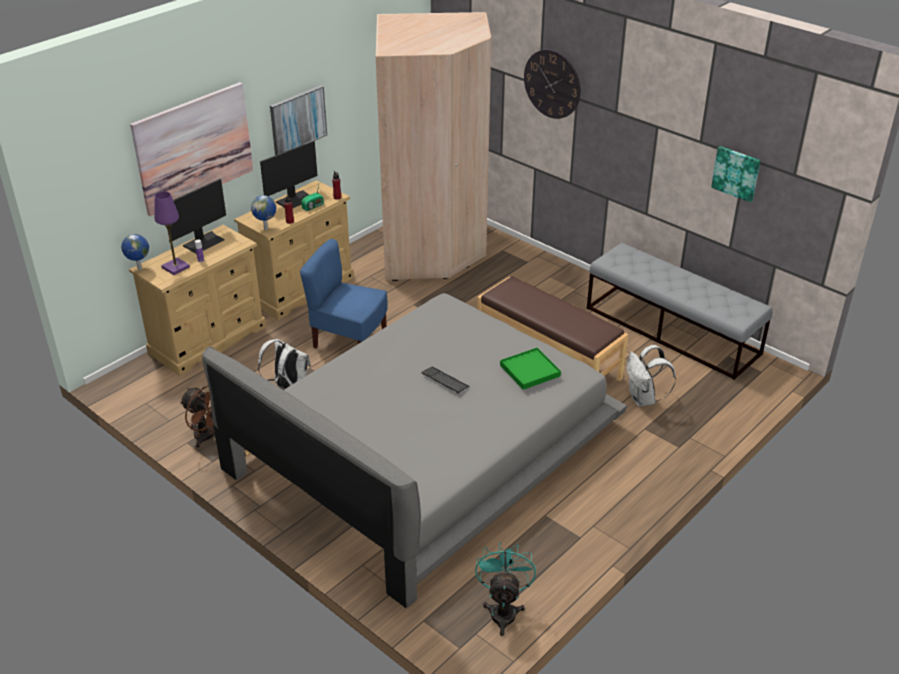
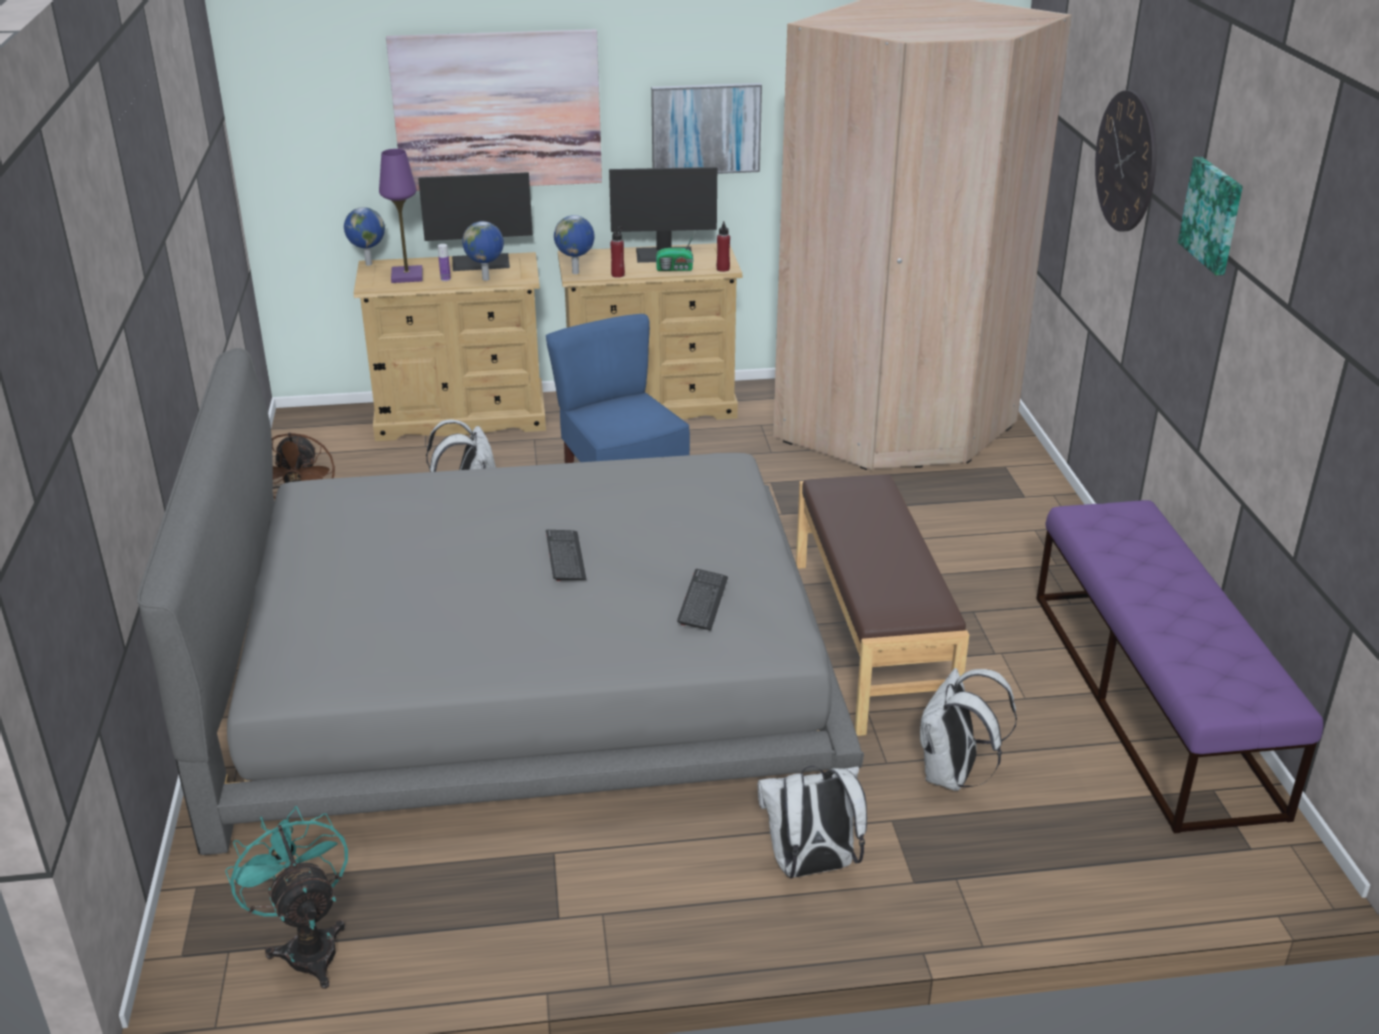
camera: 40 degrees right, 5 degrees down
(224, 251) = (486, 279): none -> globe
(503, 610) = (307, 946): turquoise fan -> turquoise fan turned 75 degrees counterclockwise
(529, 370) = (703, 601): green tray -> keyboard
(640, 463) = (811, 867): none -> white backpack
(672, 331) = (1152, 699): grey bench -> purple bench
(736, 173) = (1325, 388): picture -> picture (1213, 215)

